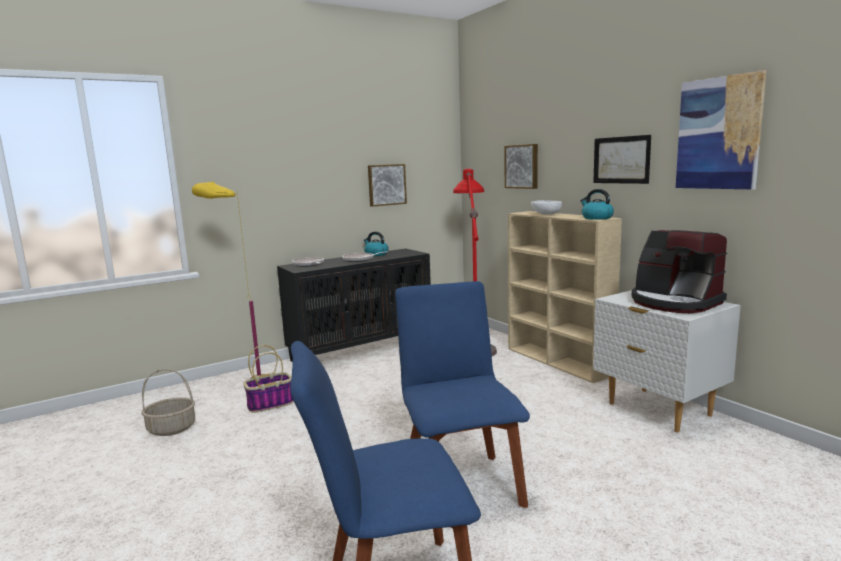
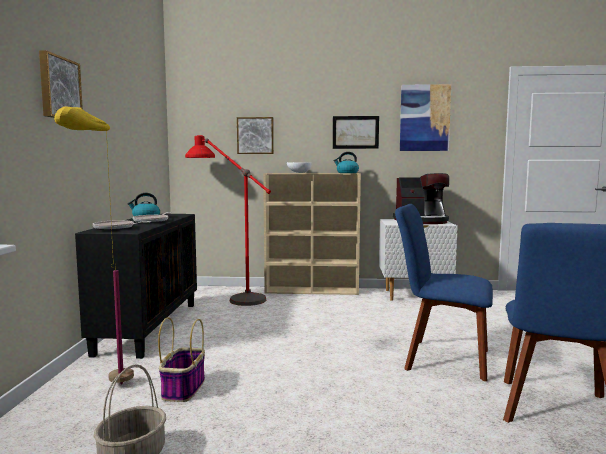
camera: 55 degrees left, 5 degrees down
(386, 184) = (135, 144): picture -> picture (59, 88)

